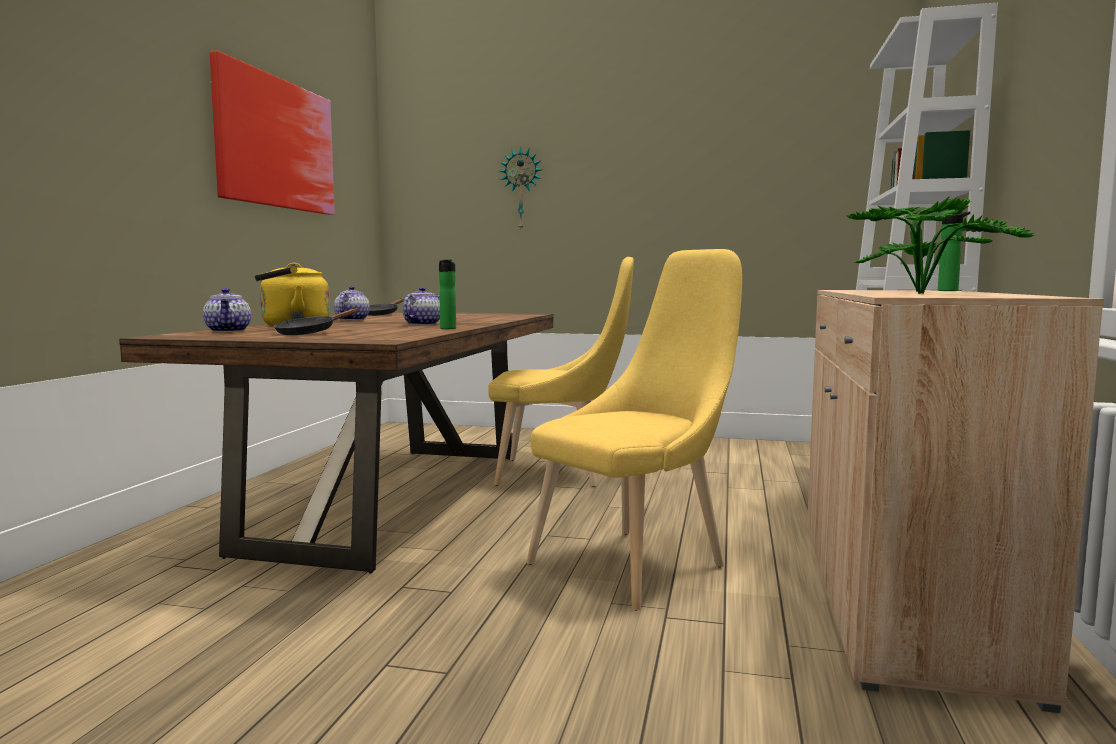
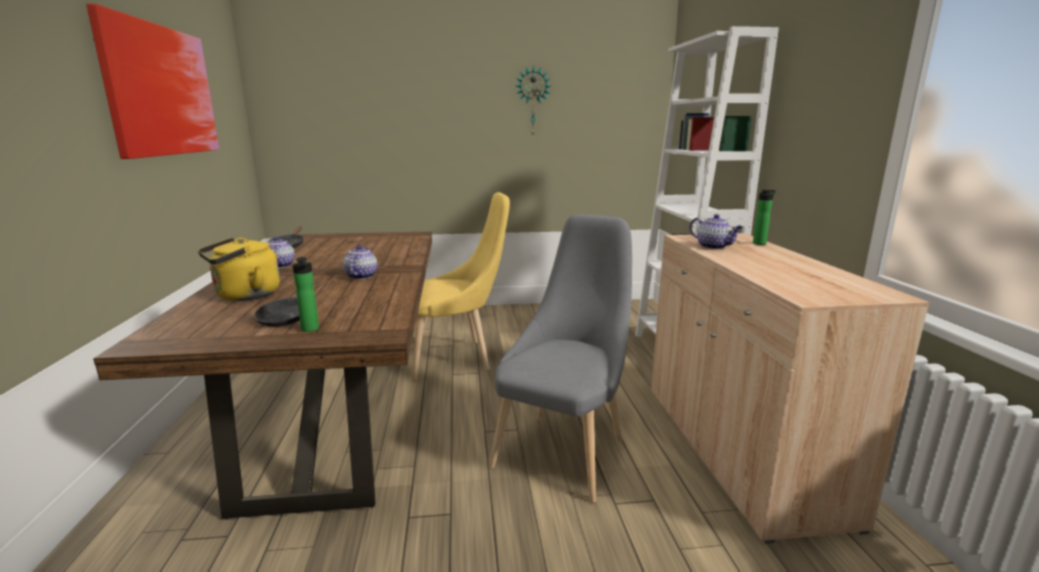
camera: 20 degrees left, 10 degrees up
(228, 331) = (194, 318): teapot -> teapot (714, 246)
(447, 328) = (397, 288): bottle -> bottle (310, 330)
(521, 189) = (382, 118): wall clock -> wall clock (532, 102)
(637, 563) = (564, 449): yellow chair -> grey chair
(926, 293) = (786, 272): potted plant -> none

